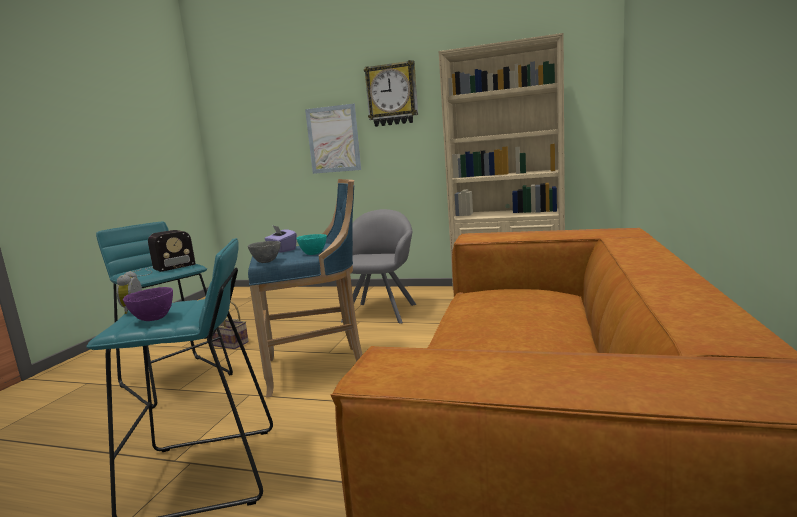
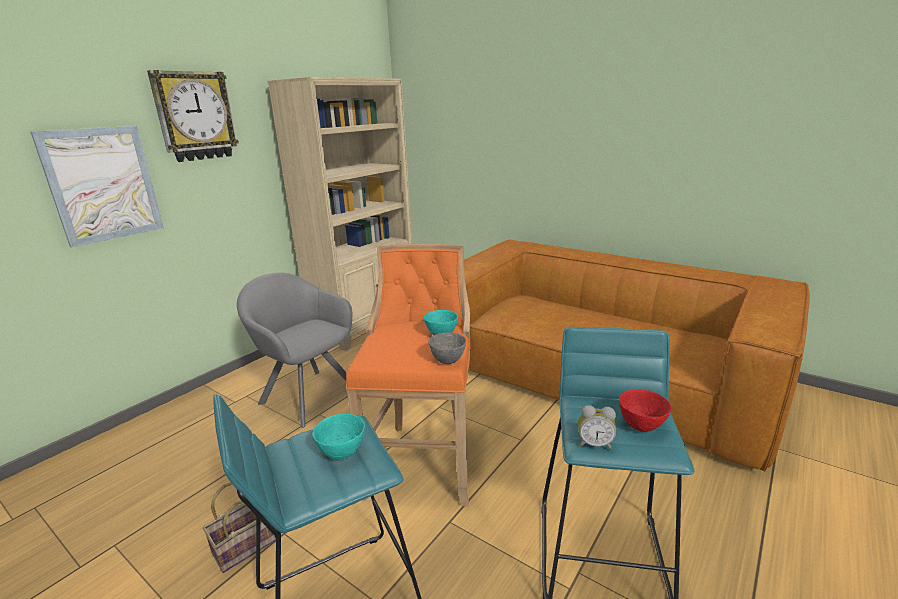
camera: 70 degrees left, 10 degrees up
(154, 319) = (641, 425): purple bowl -> red bowl
(160, 269) = (341, 452): radio -> turquoise bowl
(282, 250) = (384, 350): purple tissue box -> none
(319, 368) = (423, 460): blue stool -> orange stool

